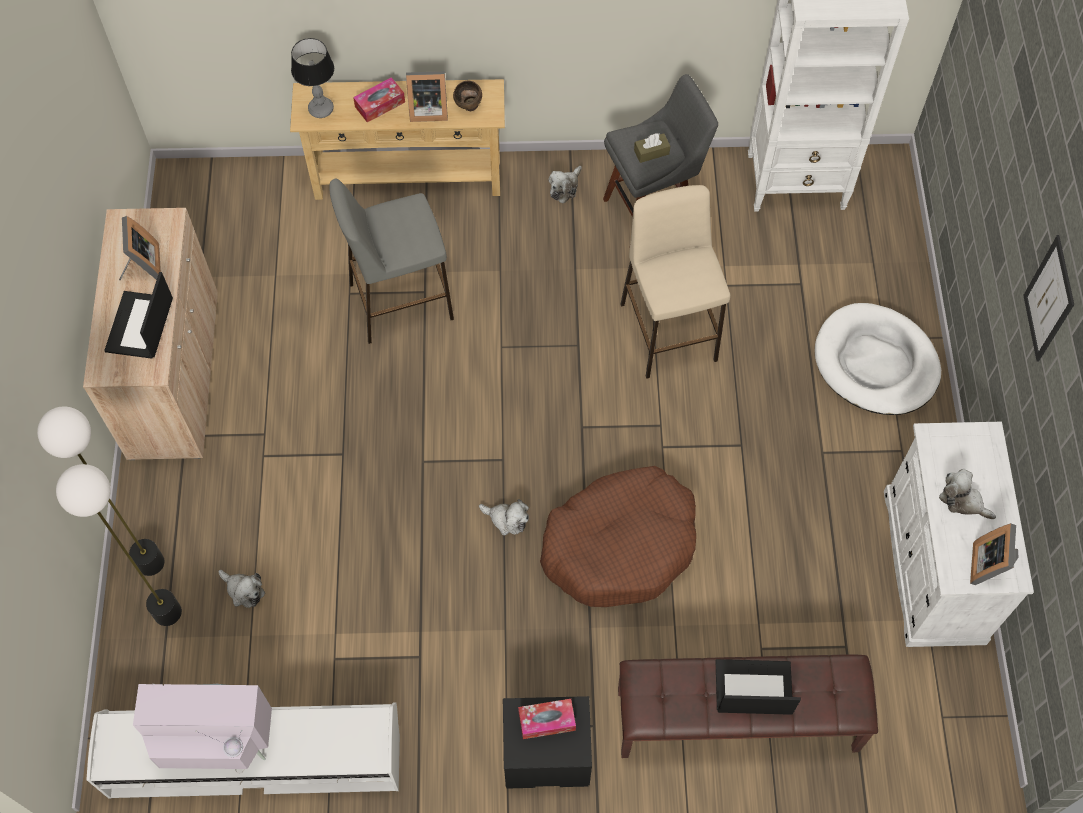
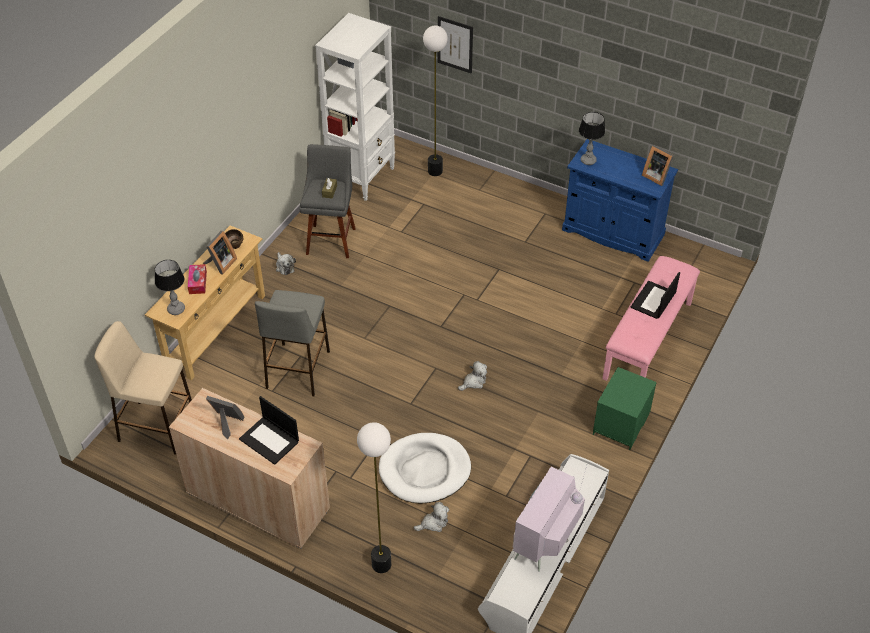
camera: 60 degrees left, 15 degrees down
(167, 612) = (421, 568): floor lamp -> floor lamp (434, 171)
(545, 755) = (621, 425): black nightstand -> green nightstand
(547, 721) = (621, 389): tissue box -> none
(620, 544) = (521, 342): brown dog bed -> none
(668, 331) = (410, 266): beige stool -> beige stool (156, 427)
(736, 721) = (648, 341): brown bench -> pink bench
(875, 363) = (490, 199): white dog bed -> white dog bed (425, 470)
(933, 566) = (613, 232): white cabinet -> blue cabinet
(949, 448) = (588, 161): none -> table lamp
(962, 500) = (618, 169): plush toy -> none
(1049, 299) = (571, 60): picture -> picture (455, 44)

